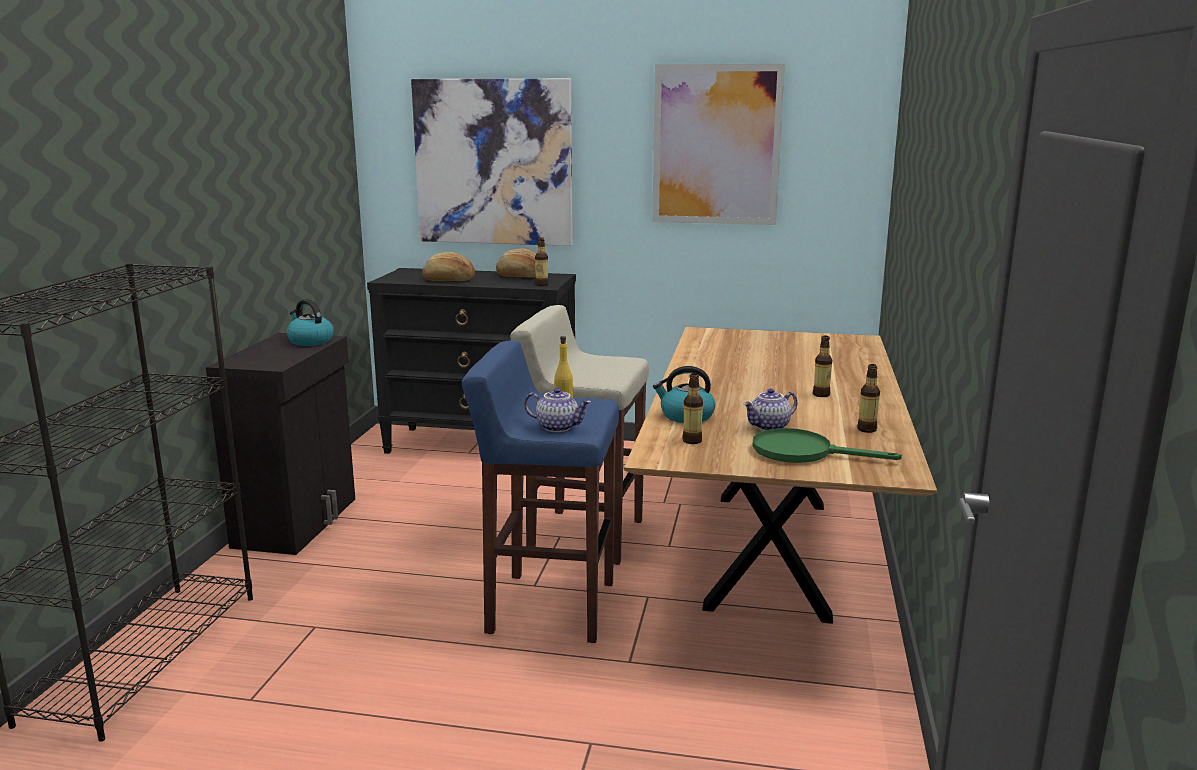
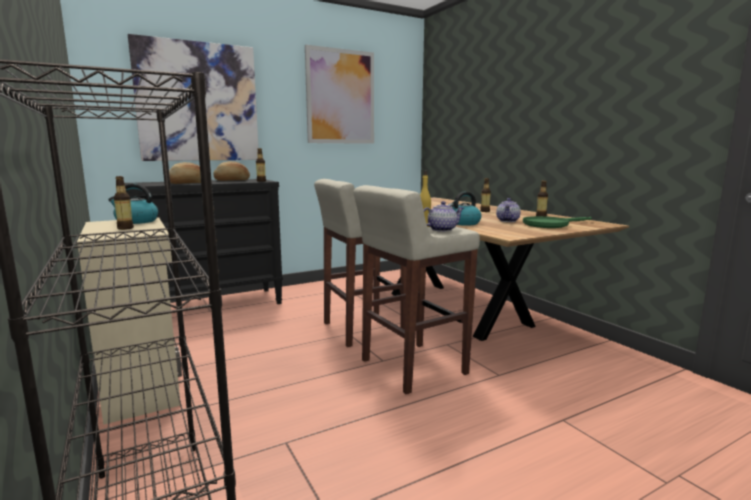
camera: 40 degrees left, 5 degrees down
(298, 522) = (143, 385): black cabinet -> beige cabinet
(549, 607) = (412, 367): blue stool -> beige stool
(692, 441) = (499, 229): bottle -> bottle (125, 228)

